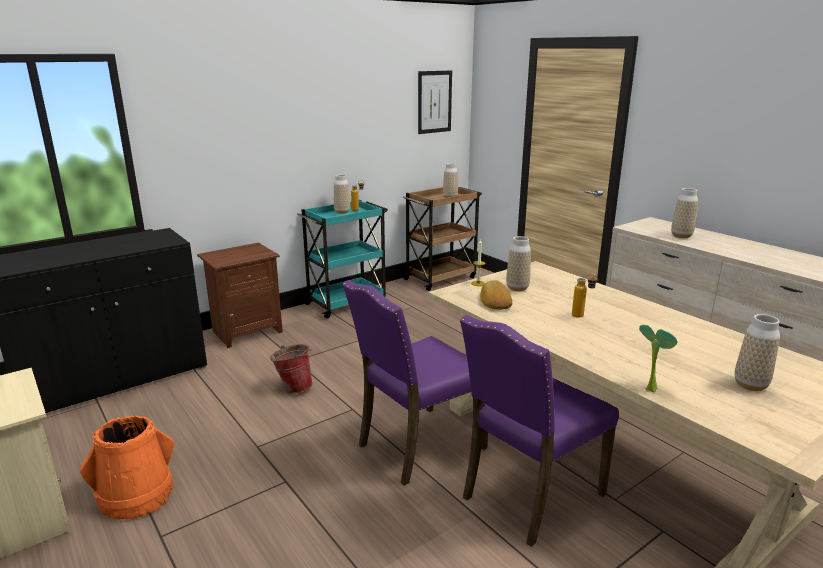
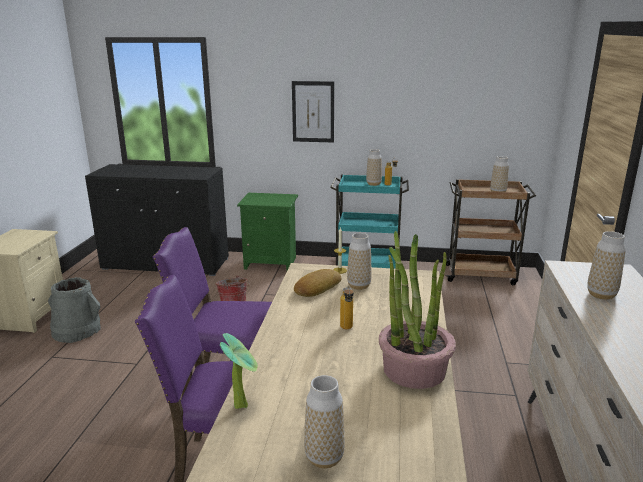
camera: 45 degrees right, 0 degrees up
(136, 495) = (77, 330): orange bucket -> grey bucket
(246, 331) = (271, 262): brown nightstand -> green nightstand
(434, 102) = (507, 89): picture -> picture (313, 112)
(667, 320) = (413, 369): none -> potted plant

